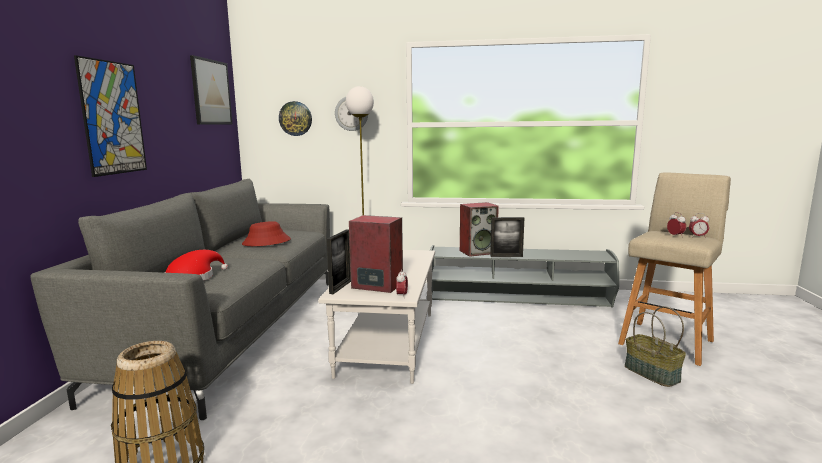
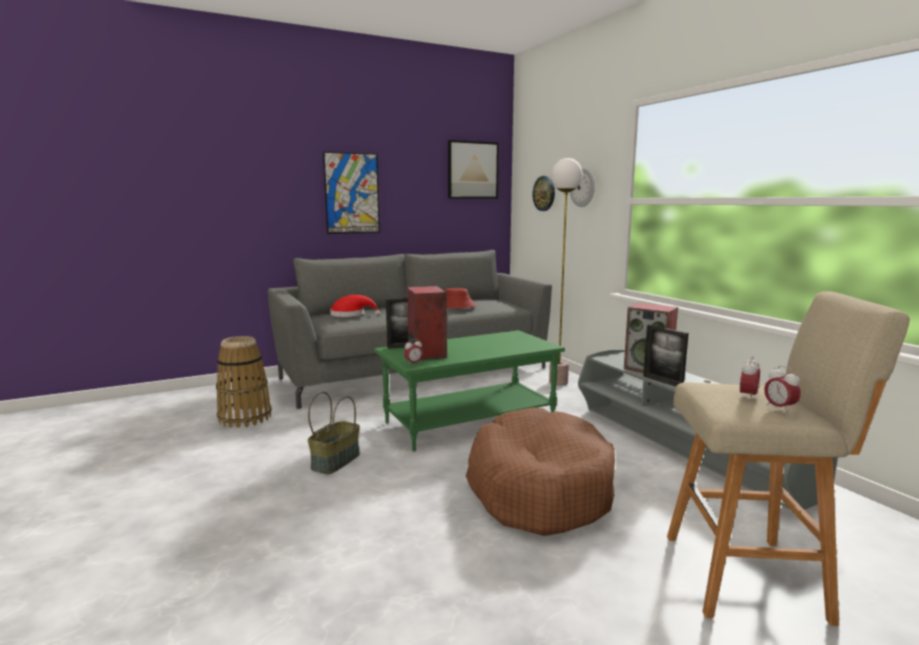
camera: 55 degrees right, 0 degrees up
(386, 342) = (469, 421): white coffee table -> green coffee table
(529, 357) = (538, 488): none -> brown dog bed
(650, 373) = (612, 574): basket -> basket (335, 461)

